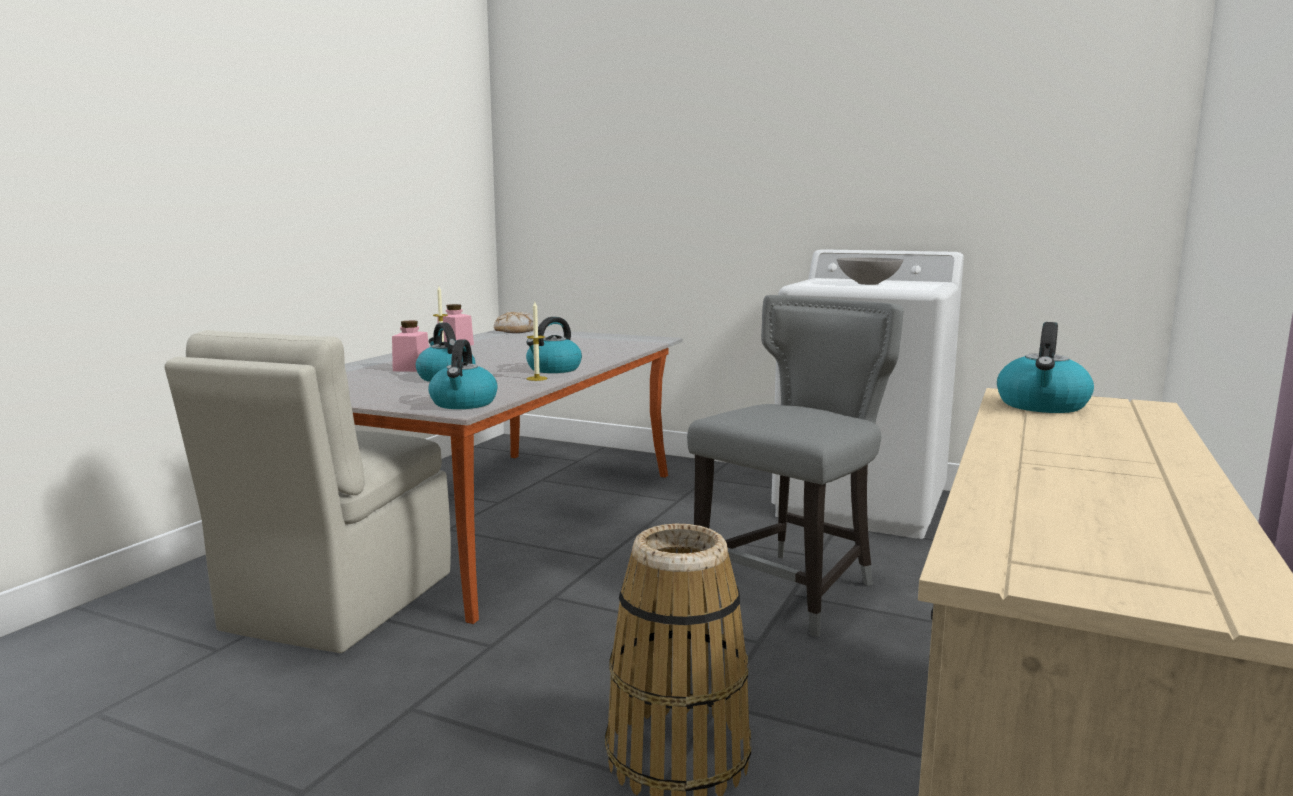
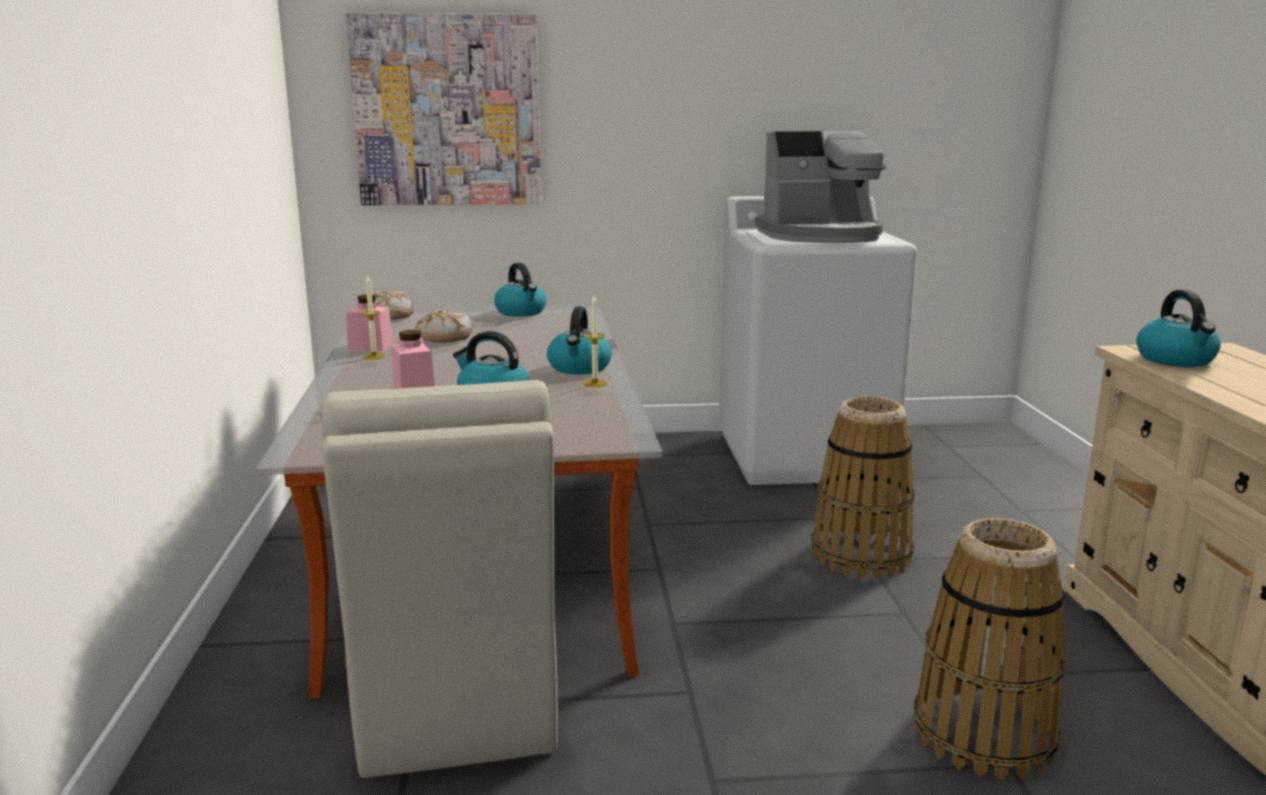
camera: 30 degrees left, 5 degrees up
(464, 404) = (609, 431): kettle -> kettle (521, 312)
(515, 345) = (444, 337): none -> bread
(596, 175) = (447, 111): none -> picture
(792, 589) = (861, 555): grey chair -> basket
(869, 284) = (821, 236): grey bowl -> coffee machine

